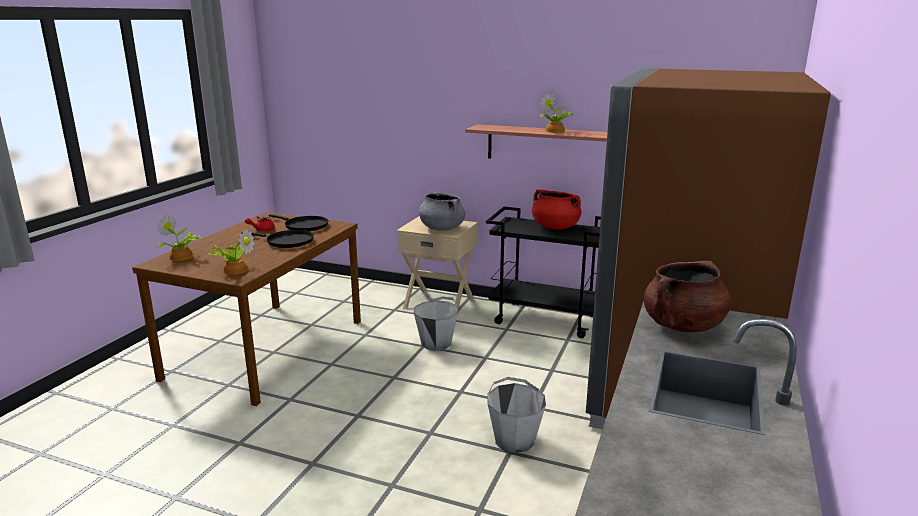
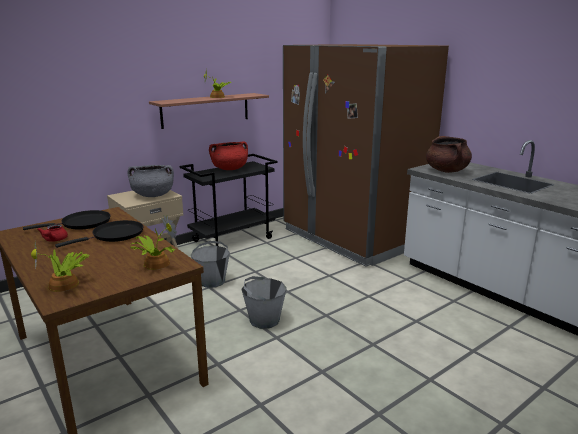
camera: 60 degrees left, 0 degrees up
(514, 440) = (358, 291): grey bucket -> grey bucket (264, 320)

